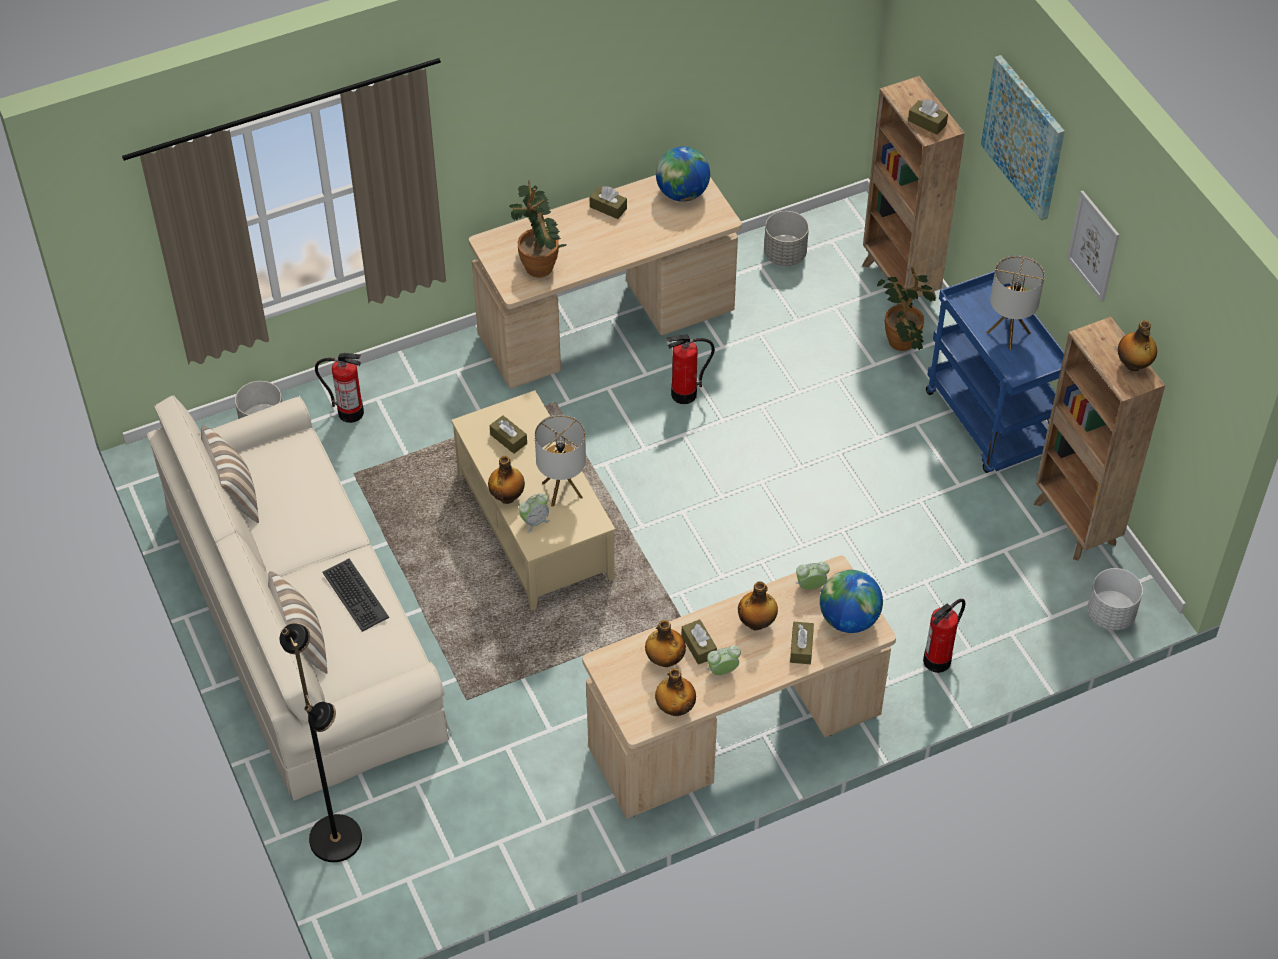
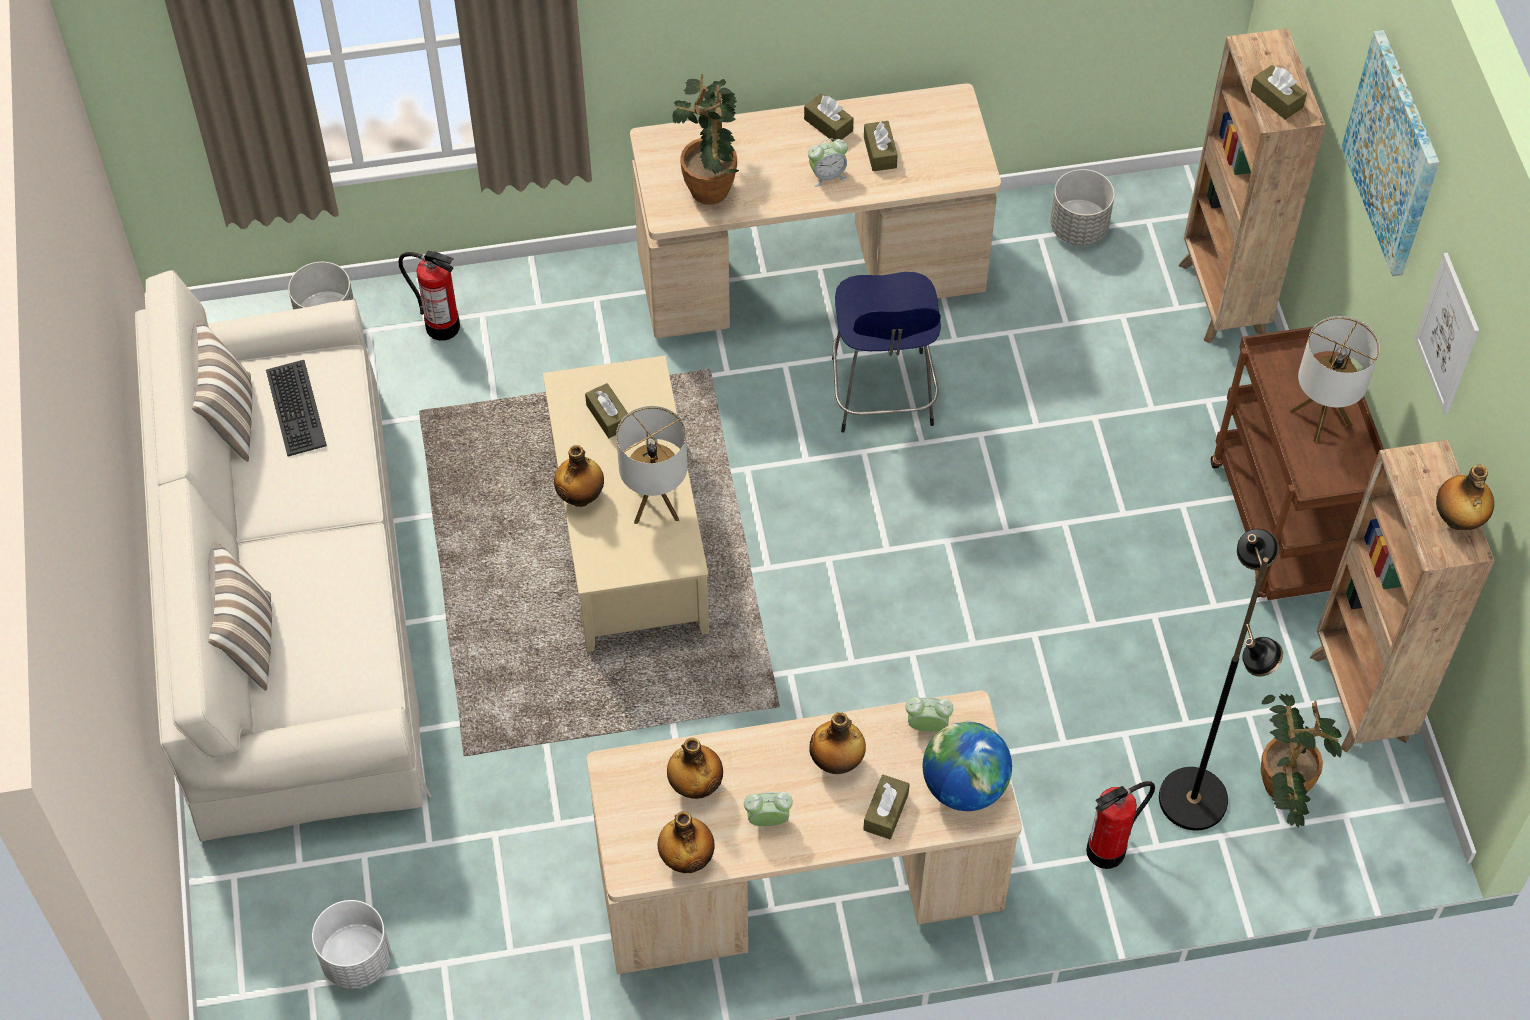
camera: 15 degrees right, 5 degrees up
(336, 838) = (239, 906): black floor lamp -> black floor lamp (1194, 799)
(354, 595) = (336, 590): keyboard -> keyboard (295, 408)
(534, 521) = (605, 540): alarm clock -> alarm clock (827, 175)
(682, 193) = (934, 125): globe -> none
(684, 394) = (882, 395): fire extinguisher -> blue stool
(698, 646) = (747, 777): brown tissue box -> brown tissue box (880, 152)
(901, 346) = (1196, 390): potted plant -> potted plant (1280, 793)
(990, 424) = (1285, 527): blue cart -> brown cart
(1110, 614) = (1368, 840): white planter -> white planter (357, 959)

